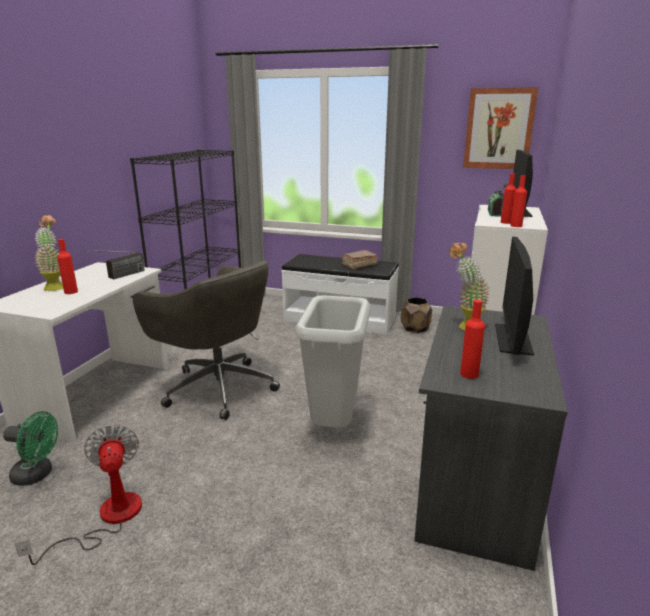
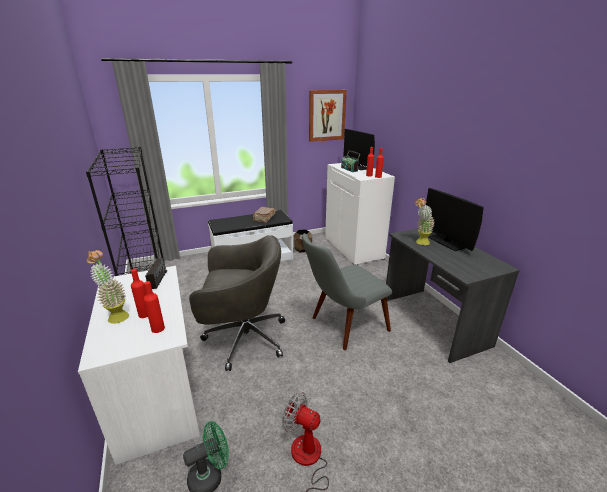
camera: 40 degrees left, 5 degrees up
(332, 425) = (342, 327): grey trash can -> grey chair
(469, 374) = (467, 267): red bottle -> red bottle (158, 328)

